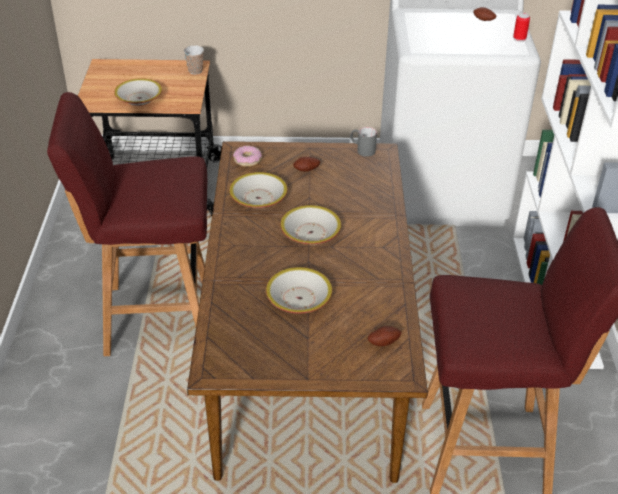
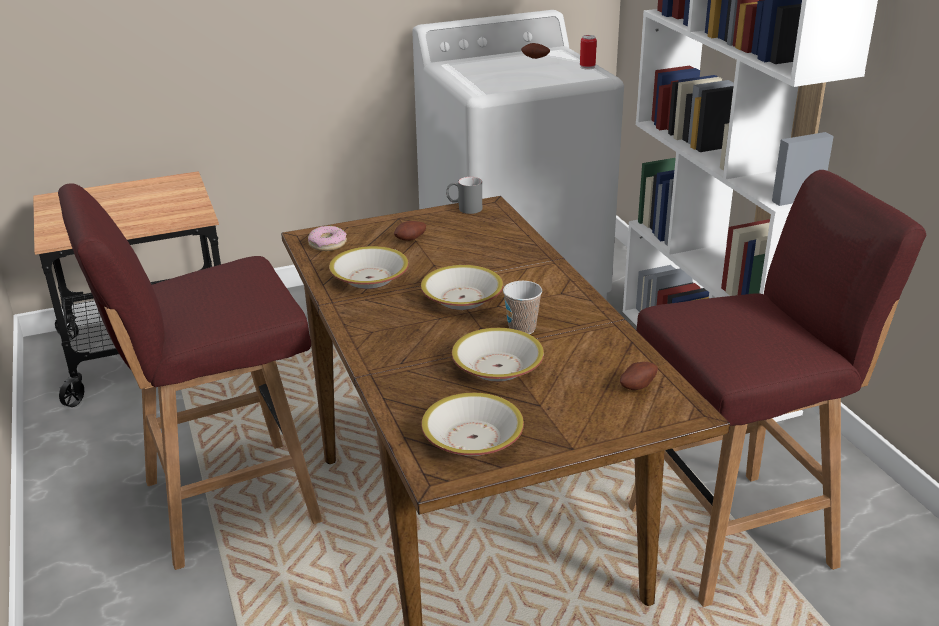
camera: 20 degrees left, 10 degrees down
(139, 99) = (126, 223): bowl -> bowl (473, 438)
(195, 71) = (186, 184): cup -> cup (522, 329)

